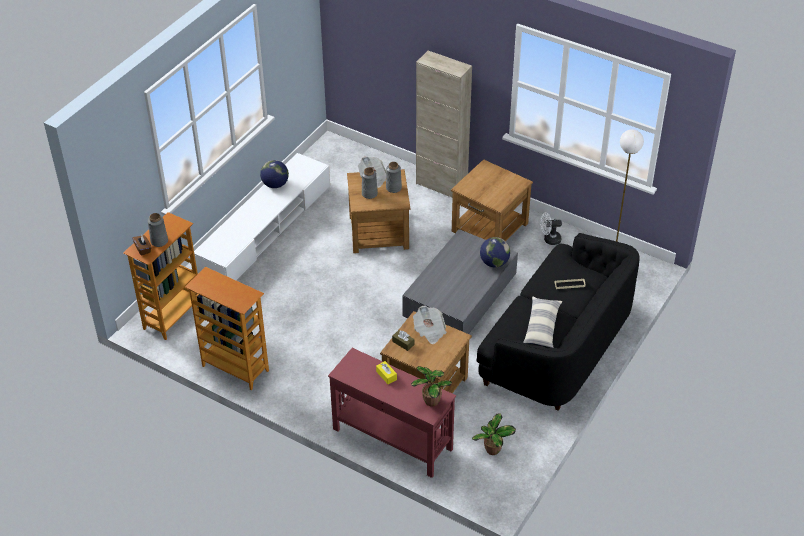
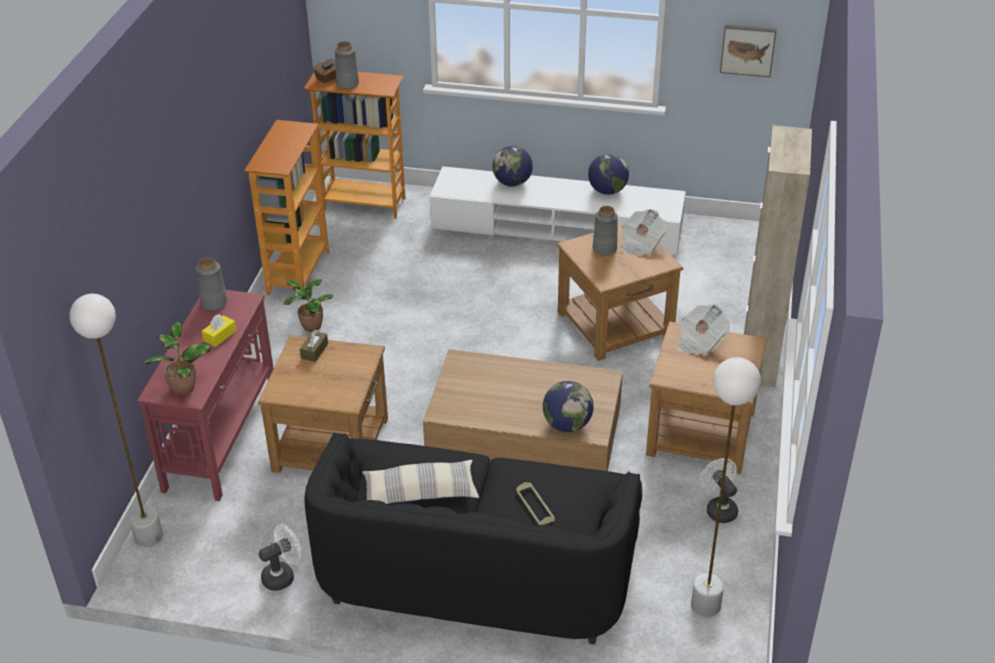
camera: 70 degrees right, 5 degrees down
(237, 224) = (512, 183): none -> globe
(295, 49) = (747, 49): none -> picture
(394, 188) = (632, 267): grey vase -> grey vase (214, 303)
(429, 331) = (348, 370): newspaper -> newspaper (700, 341)
(460, 298) = (523, 437): grey coffee table -> brown coffee table
(469, 489) = (148, 536): none -> white floor lamp
(492, 450) = (228, 544): potted plant -> potted plant (310, 326)
(528, 429) = (283, 576): none -> white fan

